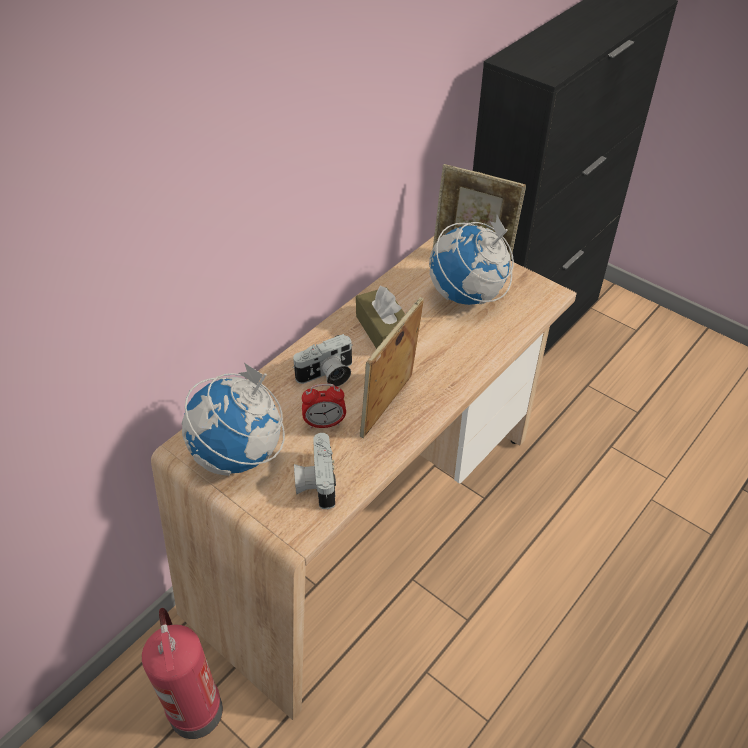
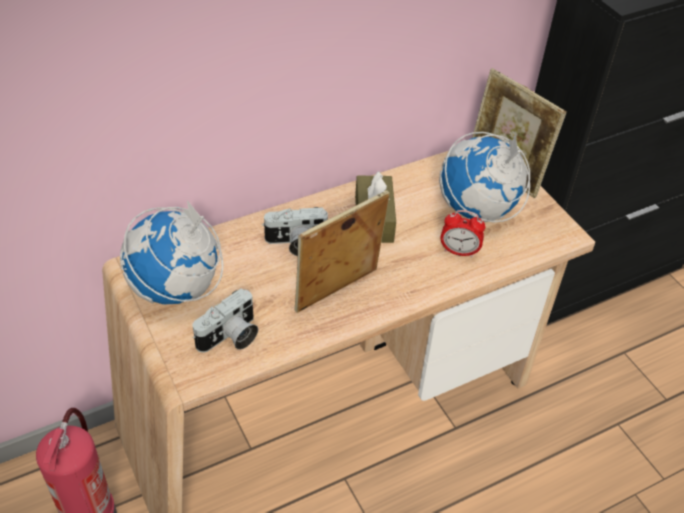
camera: 20 degrees right, 0 degrees up
(315, 482) = (230, 337): camera -> camera turned 150 degrees counterclockwise
(324, 423) = (269, 287): alarm clock -> alarm clock (459, 251)

